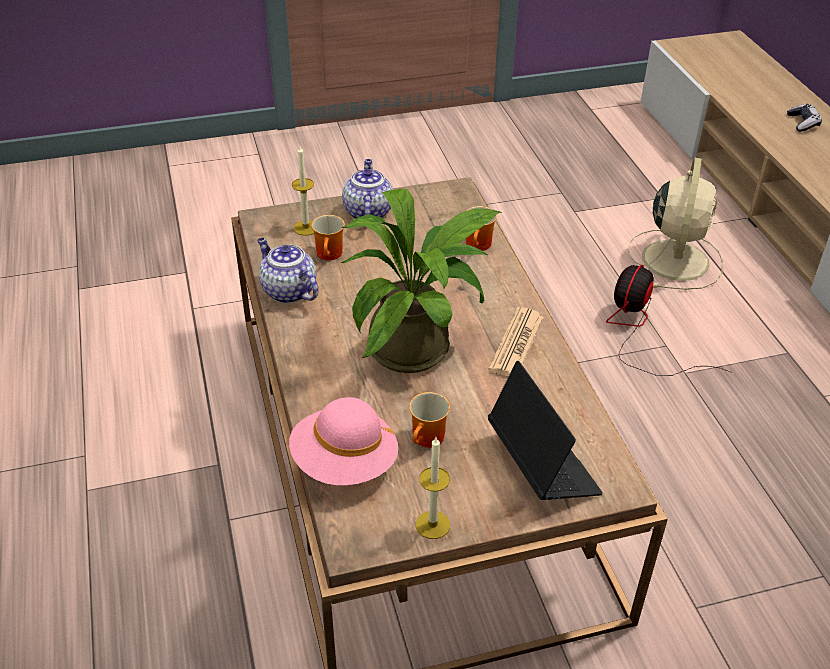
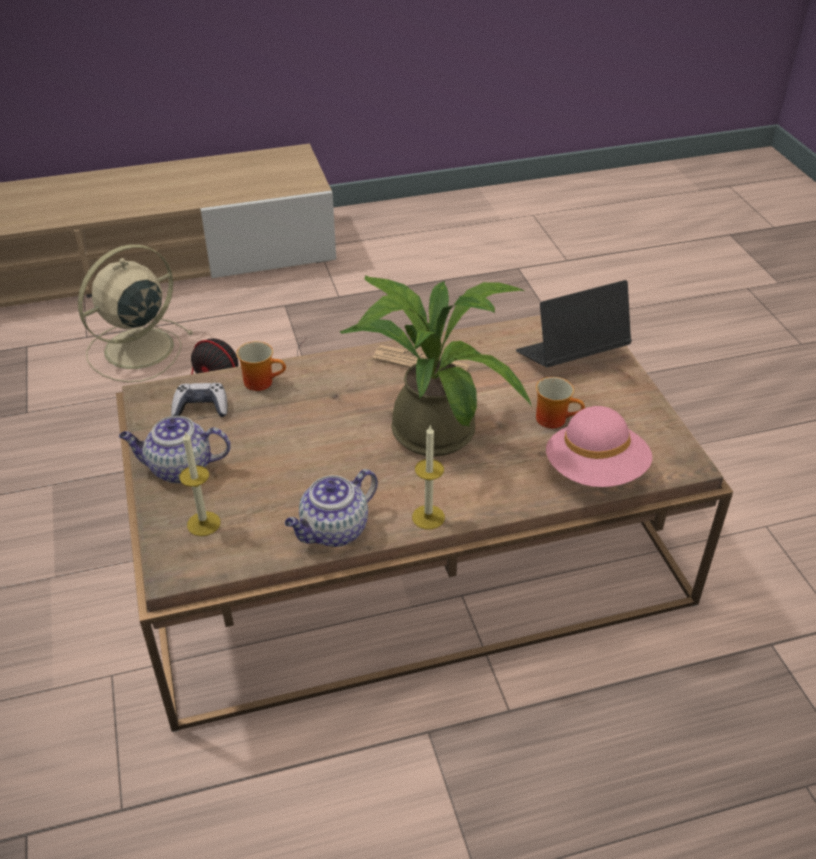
camera: 90 degrees left, 0 degrees up
(331, 255) = (265, 497): mug -> none
(432, 524) = (651, 416): candle -> candle (428, 517)
(675, 258) = (136, 350): beige fan -> beige fan turned 60 degrees counterclockwise
(803, 123) = (31, 199): game controller -> game controller (201, 408)

